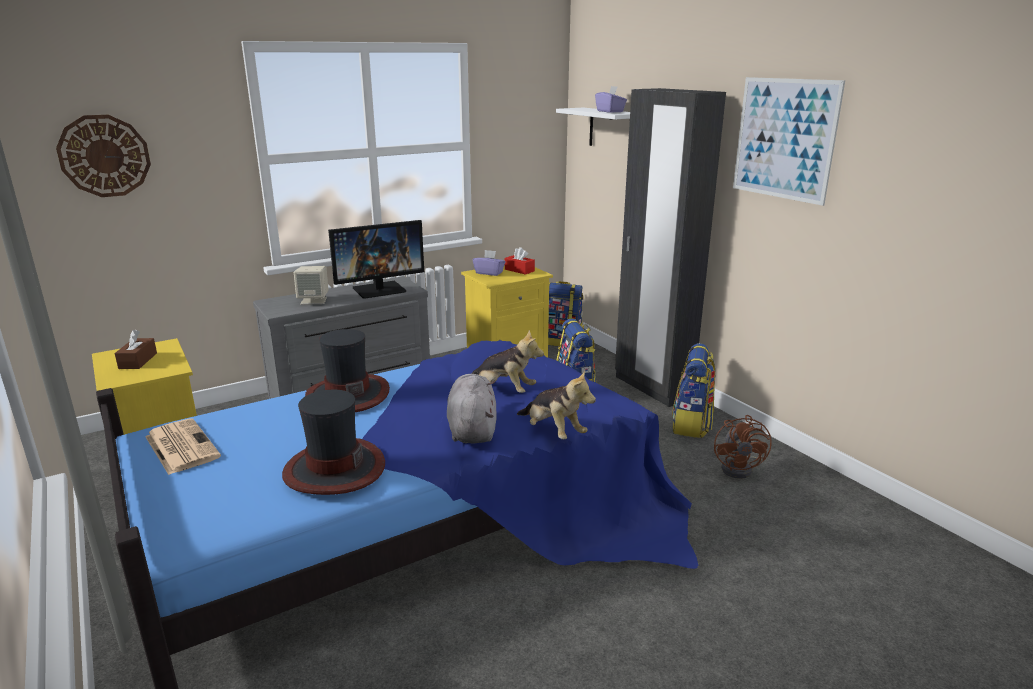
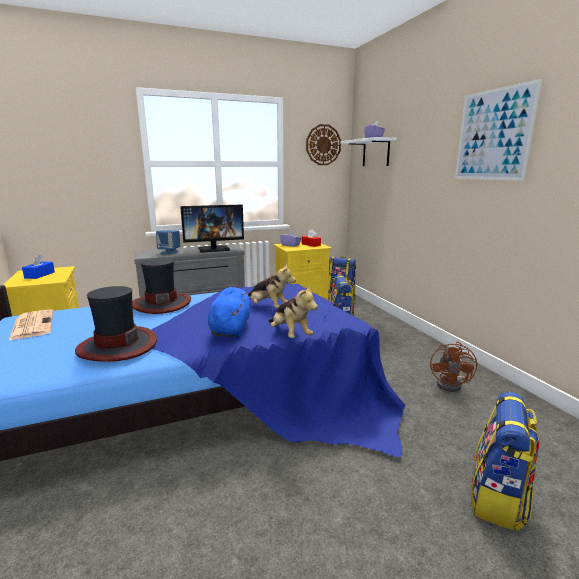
camera: 10 degrees right, 5 degrees down
(104, 156) = (46, 153): wall clock -> wall clock (323, 145)
(138, 361) = (39, 275): brown tissue box -> blue tissue box
(314, 300) = (170, 252): beige speaker -> blue speaker
(472, 429) = (231, 328): grey plush toy -> blue plush toy
(652, 388) = (396, 327): black wardrobe -> none
(691, 425) = (420, 352): backpack -> backpack (497, 499)

